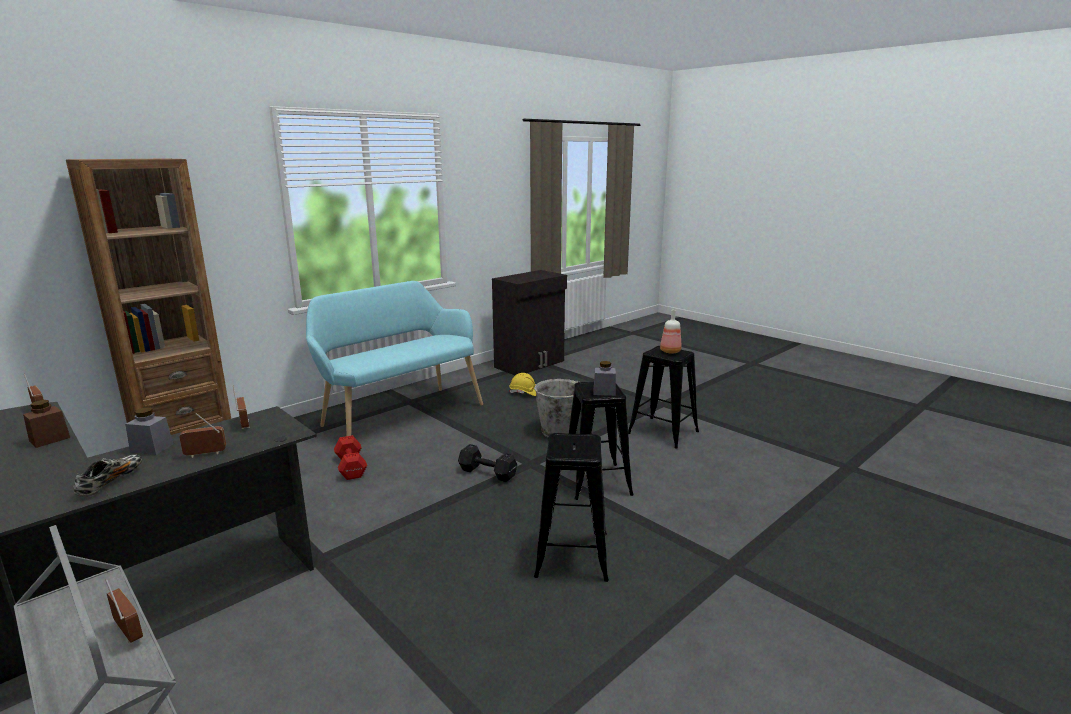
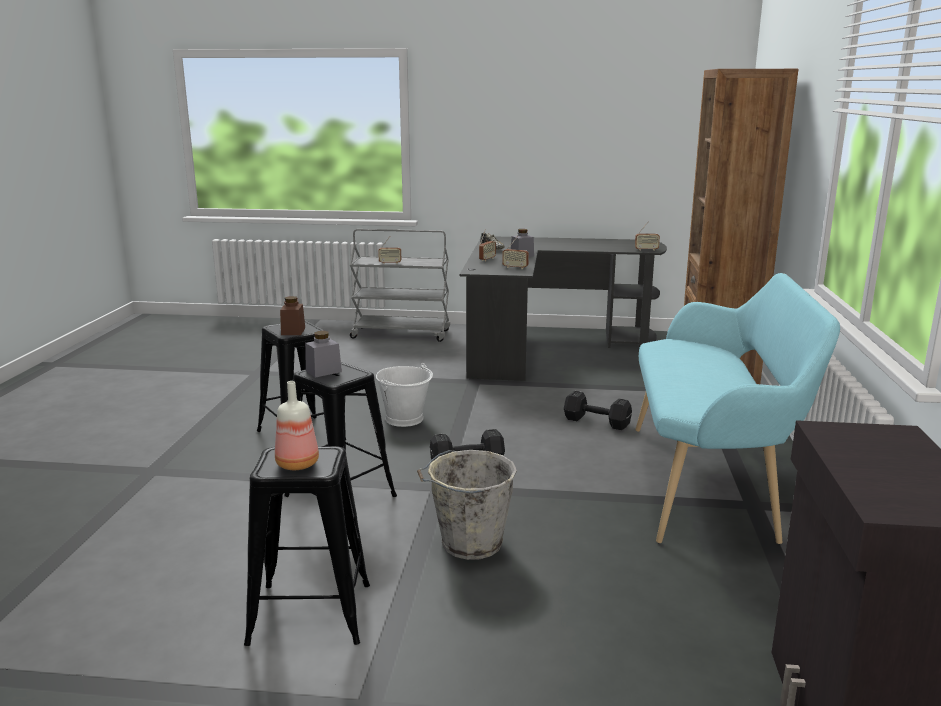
camera: 140 degrees right, 0 degrees up
(50, 439) = (583, 248): brown jar -> brown jar (293, 331)
(350, 468) = (595, 421): red dumbbell -> black dumbbell
(463, 534) = (405, 419): none -> white bucket
(524, 393) = (659, 603): yellow hard hat -> none

